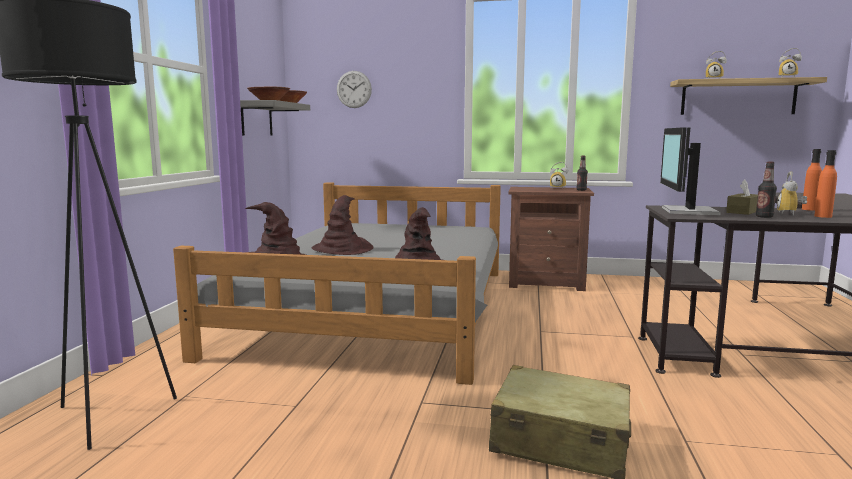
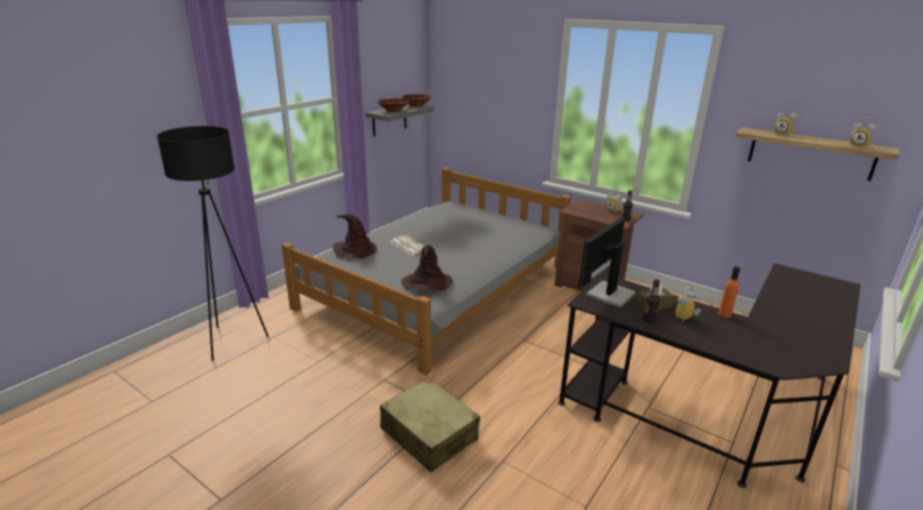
camera: 25 degrees right, 15 degrees up
(343, 249) = (408, 246): brown hat -> newspaper
(354, 89) = (472, 93): wall clock -> none
(823, 216) = (702, 331): orange bottle -> none

